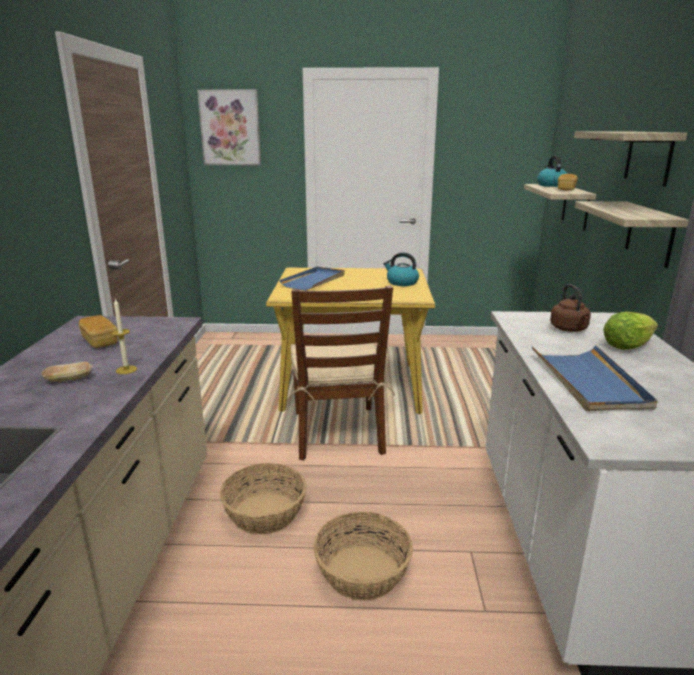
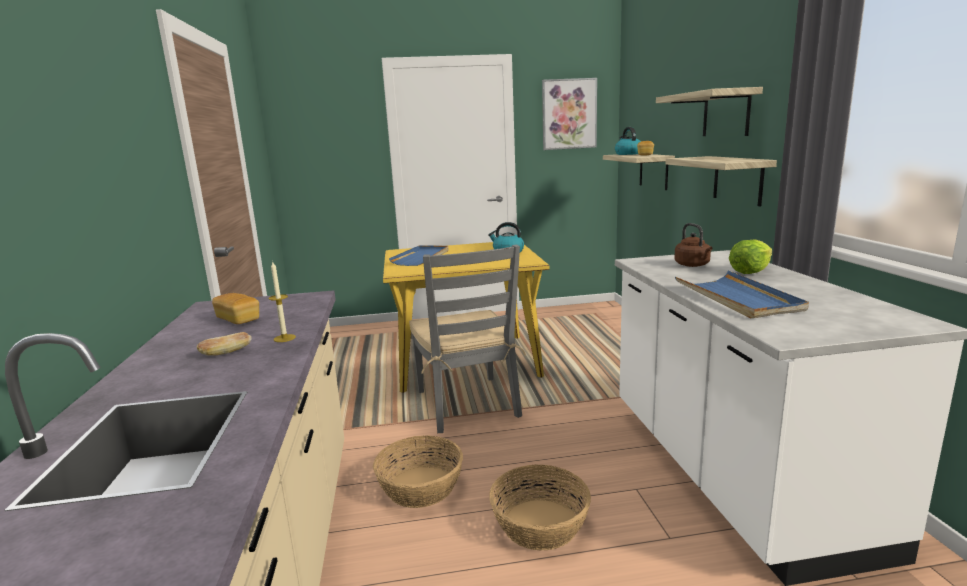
camera: 10 degrees left, 5 degrees down
(230, 128) = (311, 118): picture -> picture (569, 114)
(338, 433) = (468, 404): brown chair -> grey chair

